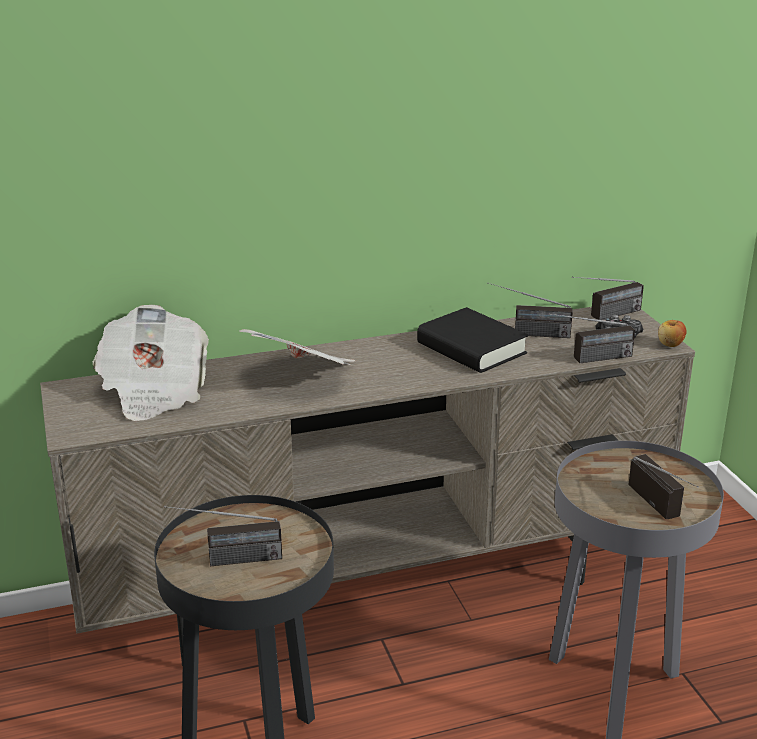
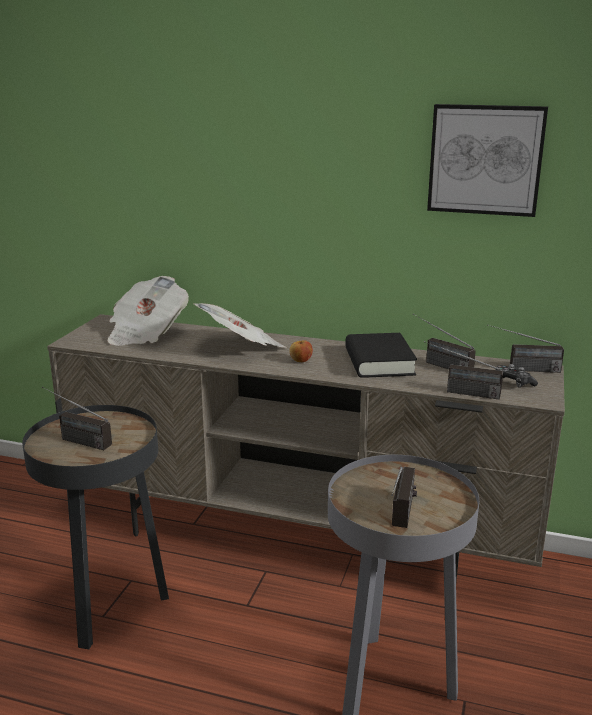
camera: 35 degrees right, 5 degrees down
(547, 92) = (485, 159): none -> picture
(670, 344) = (547, 401): apple -> apple (300, 360)

